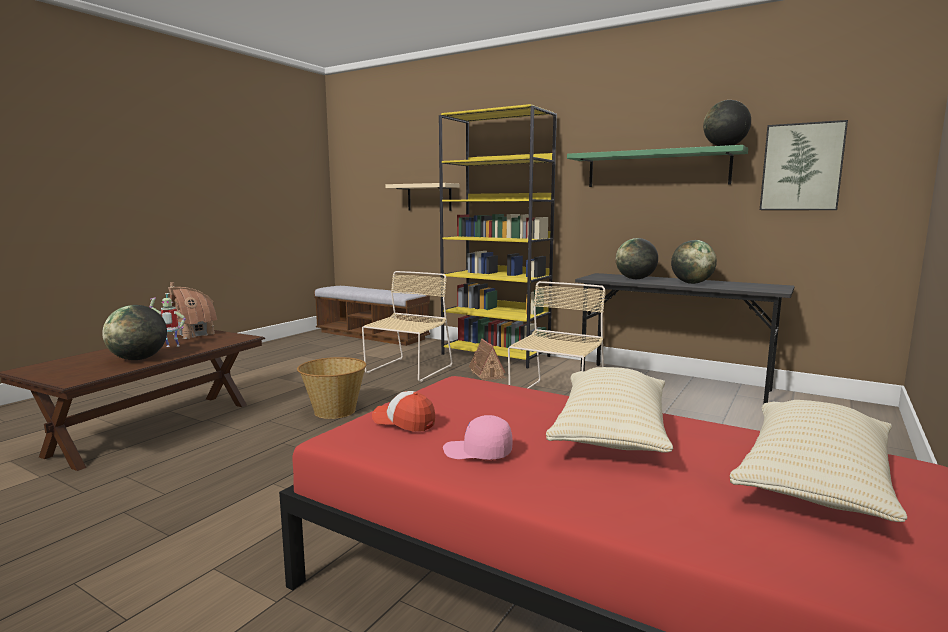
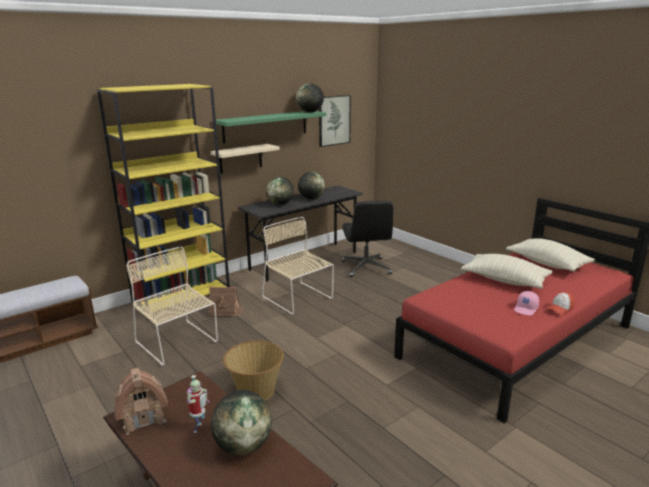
camera: 70 degrees left, 10 degrees up
(404, 422) = (489, 319): cap -> cap (560, 309)
(429, 197) = (55, 172): beige shelf -> beige shelf (240, 158)
(723, 421) = (366, 268): none -> black office chair

